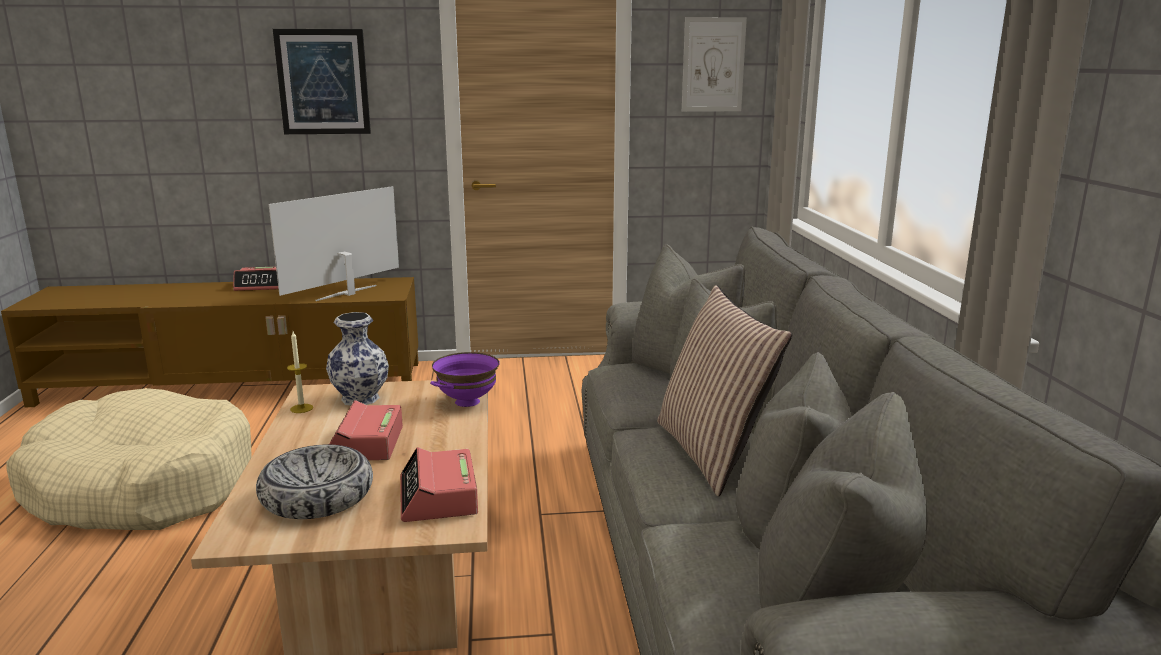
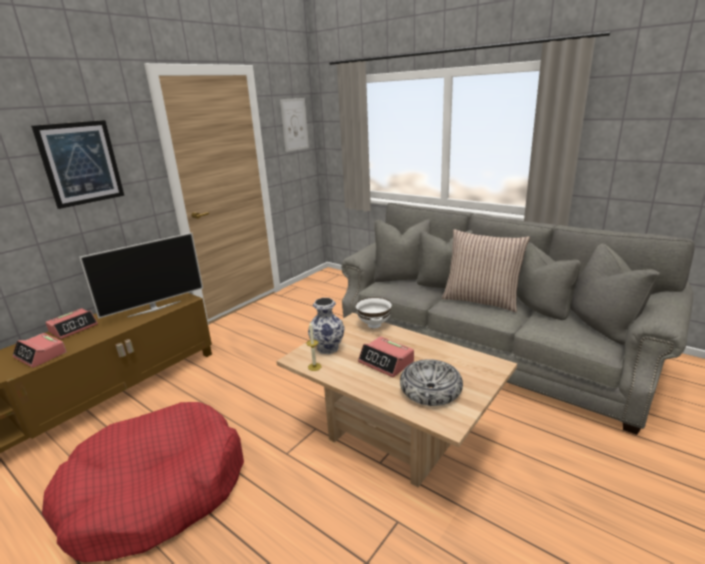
camera: 45 degrees left, 5 degrees up
(142, 486) = (156, 491): beige dog bed -> red dog bed
(347, 293) = (154, 308): television -> television turned 120 degrees counterclockwise
(438, 497) = (466, 361): alarm clock -> alarm clock (41, 355)
(467, 401) = (373, 325): purple bowl -> white bowl

